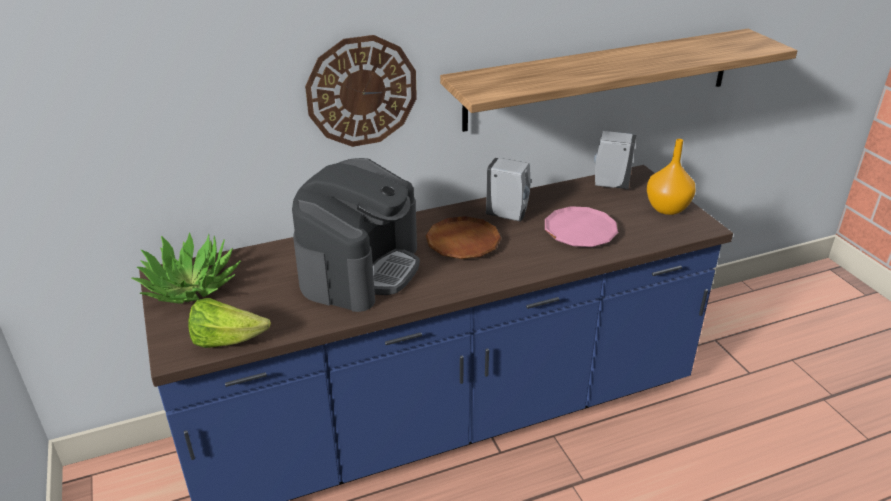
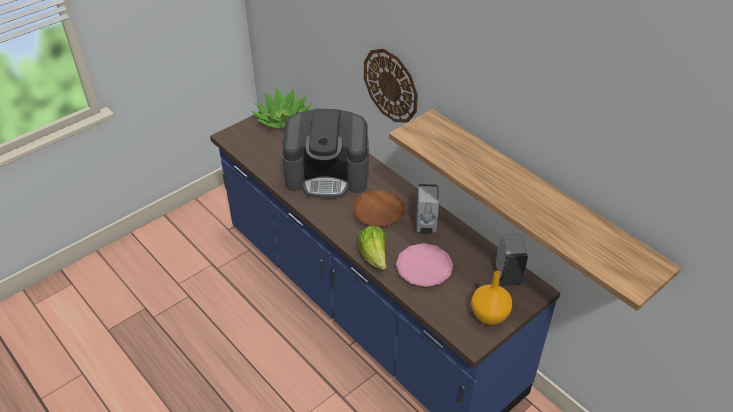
camera: 70 degrees right, 10 degrees up
(227, 340) = (243, 148): lettuce -> lettuce (374, 257)

